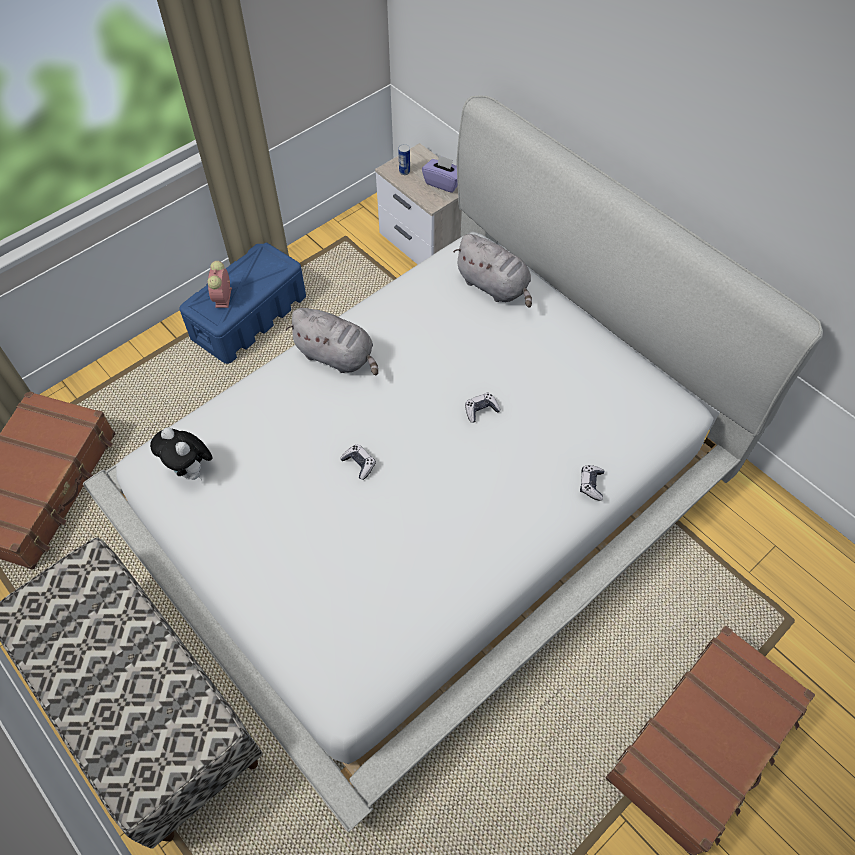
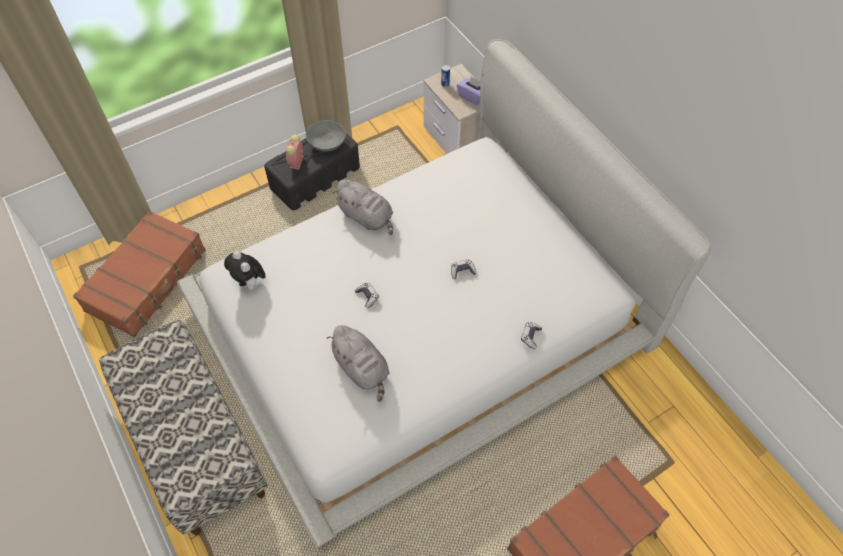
camera: 10 degrees right, 0 degrees up
(248, 318) = (314, 178): blue storage box -> black storage box
(259, 269) = (326, 144): none -> grey bowl
(494, 286) = (492, 181): grey plush toy -> grey plush toy (362, 369)

